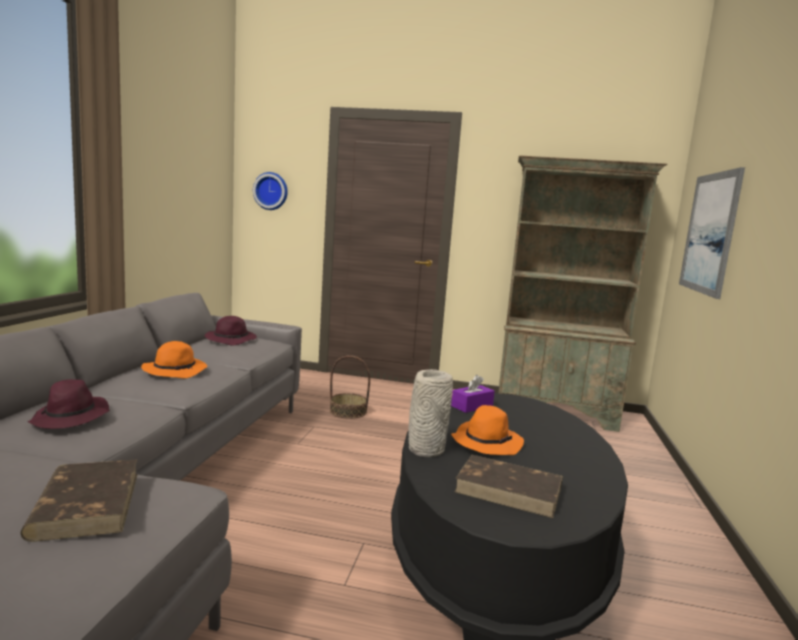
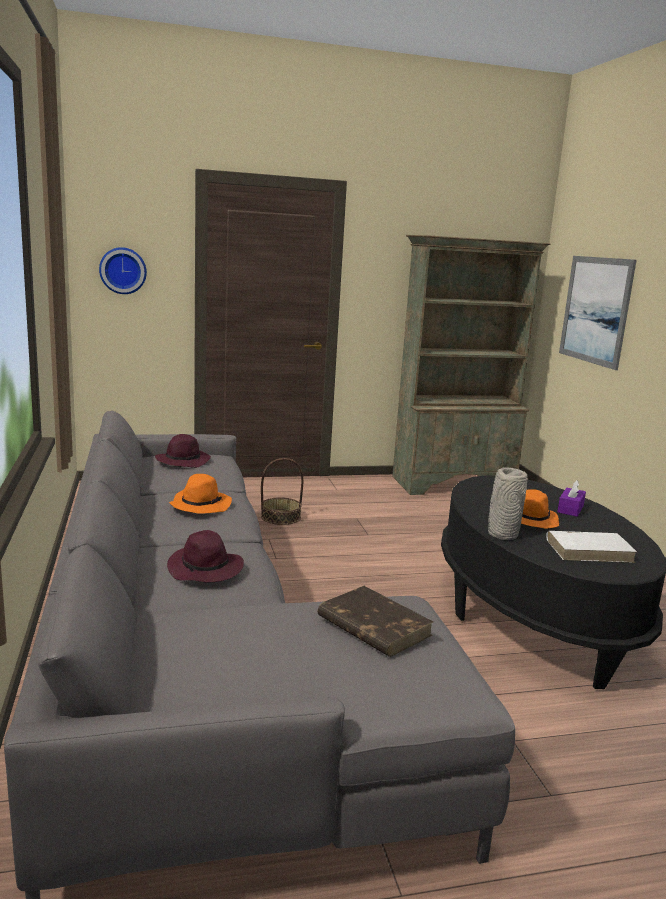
camera: 25 degrees left, 5 degrees up
(472, 406) = (478, 491): purple tissue box -> purple tissue box (570, 509)
(510, 489) = (590, 550): brown book -> white book

